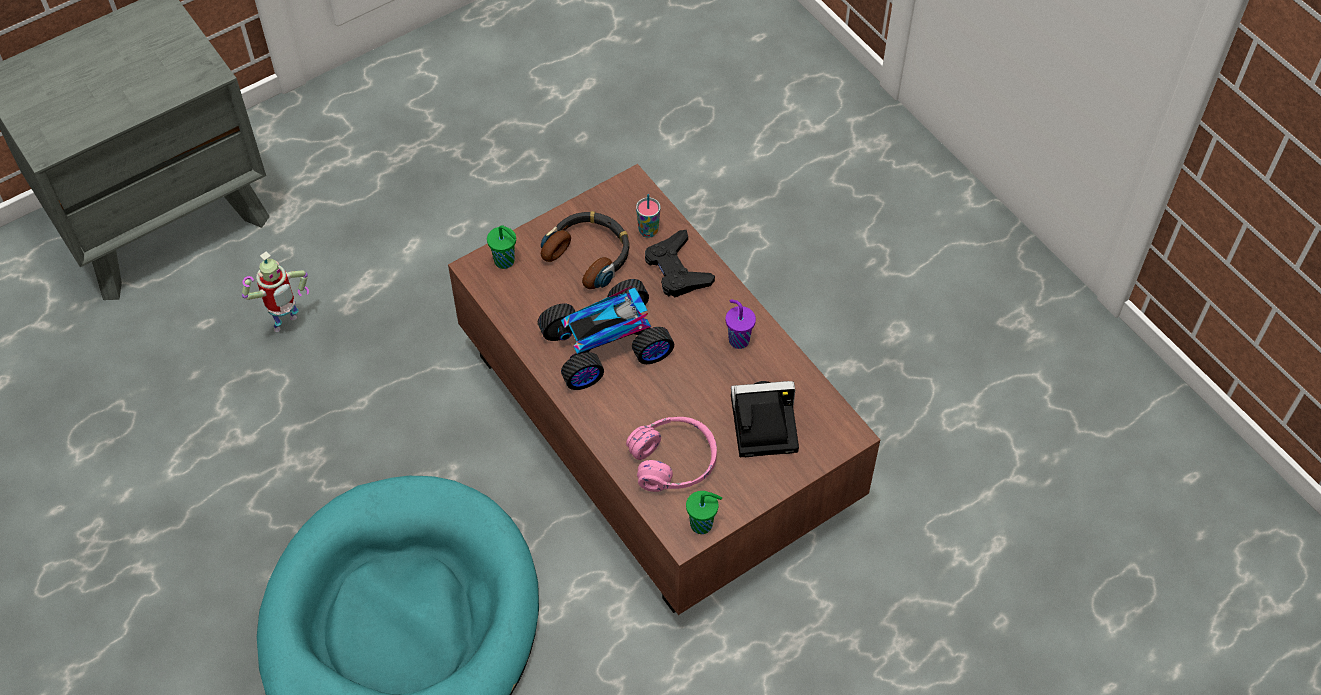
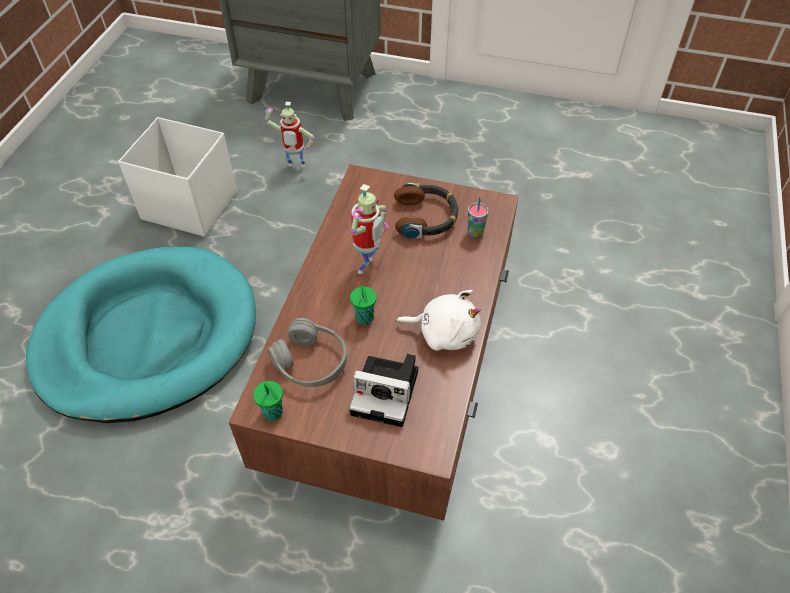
camera: 50 degrees right, 5 degrees down
(231, 471) = (189, 205): none -> white storage box
(505, 261) = (378, 185): green cup -> green cup (364, 318)
(605, 343) = (368, 267): toy car -> toy robot
(673, 461) = (311, 362): pink headphones -> grey headphones
(677, 270) = (462, 265): black game controller -> none
(738, 339) = (444, 332): purple cup -> white plush toy
(760, 424) = (388, 392): camera -> camera turned 150 degrees clockwise

